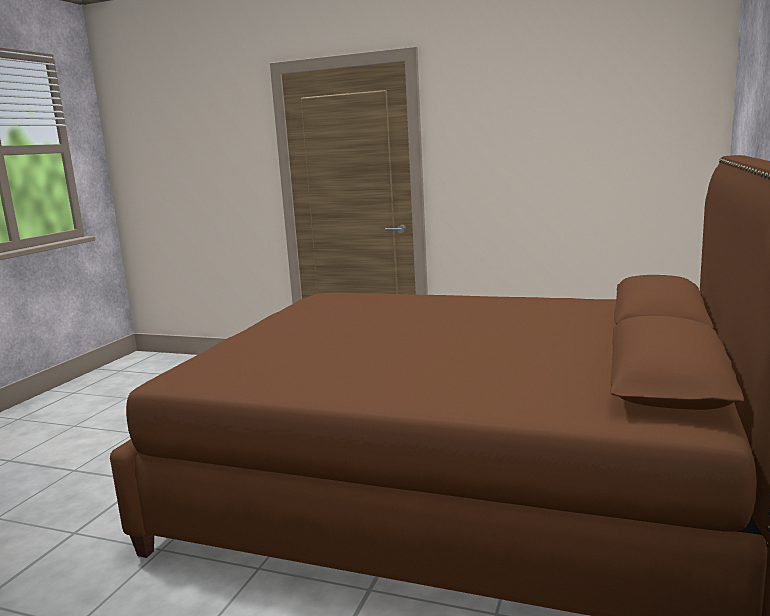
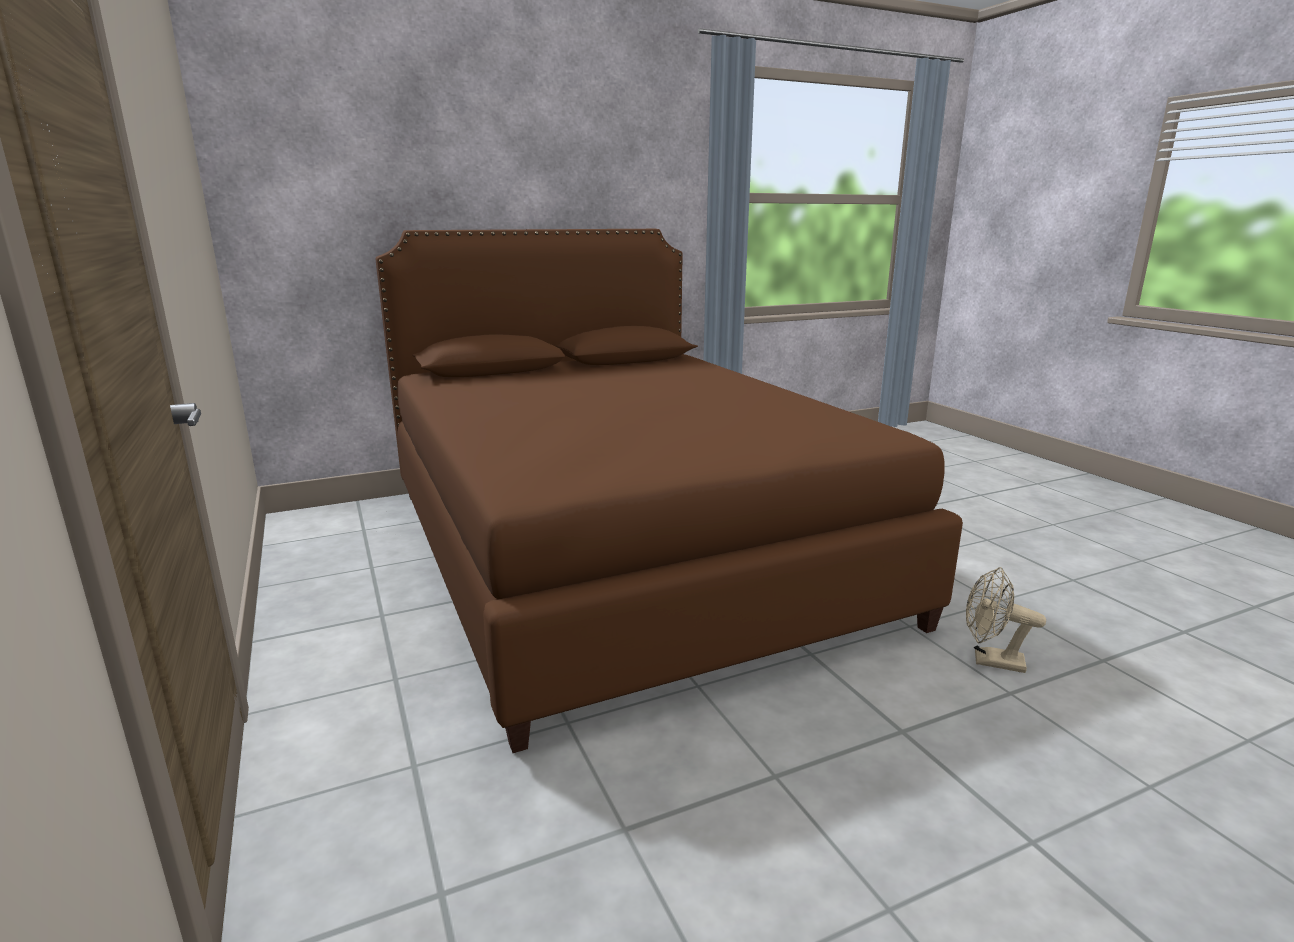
camera: 135 degrees left, 5 degrees up
(87, 550) = (990, 661): none -> beige fan

